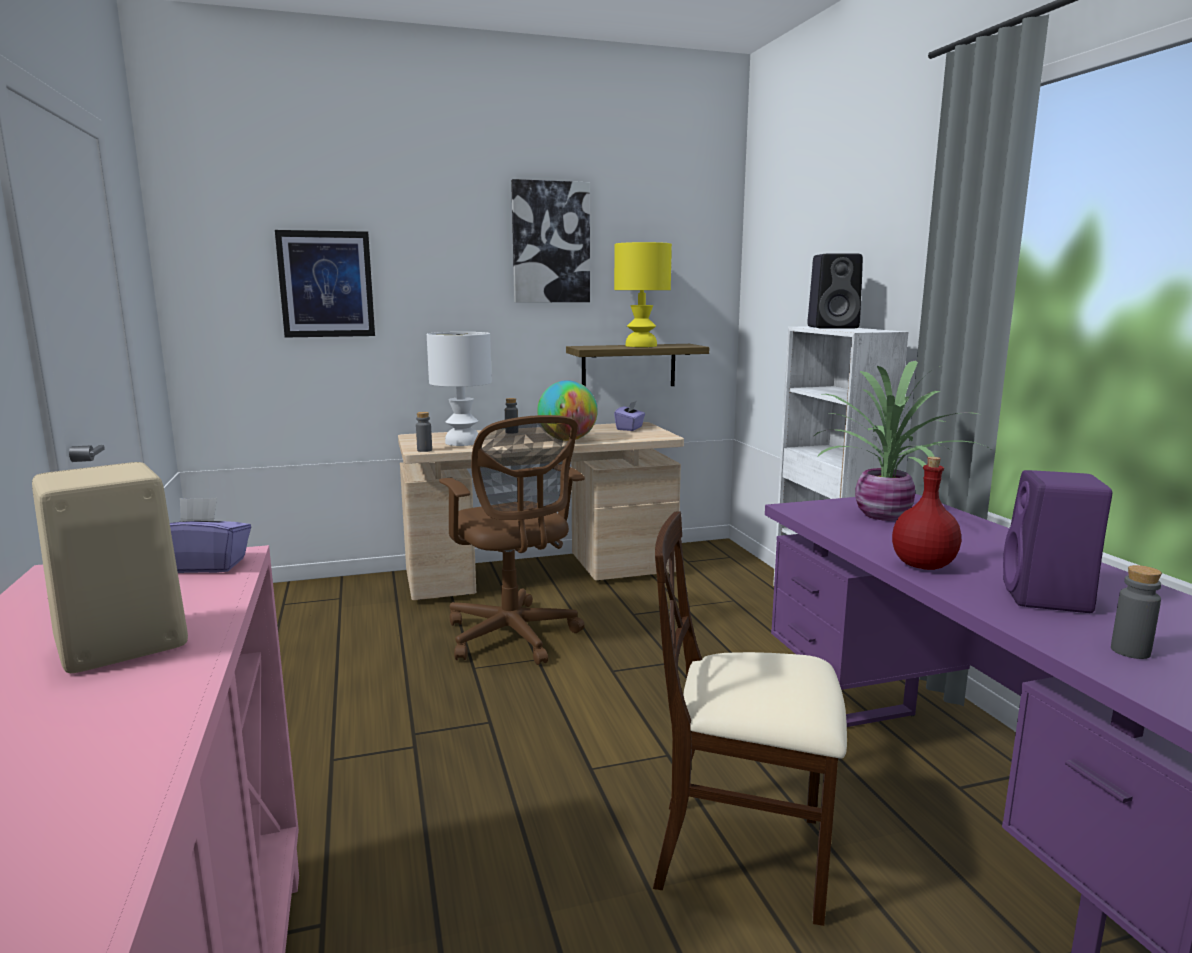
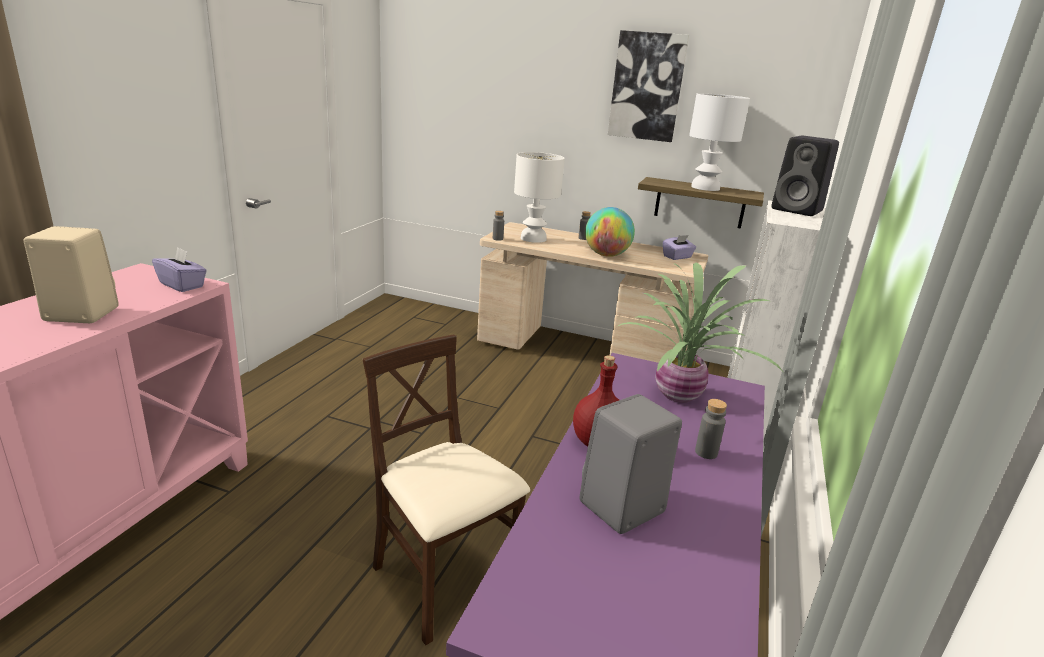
camera: 35 degrees right, 10 degrees up
(326, 284) = (477, 105): picture -> none
(513, 637) = (504, 388): brown office chair -> none
(642, 346) = (706, 188): yellow table lamp -> white table lamp
(1047, 598) = (620, 508): purple speaker -> grey speaker
(1130, 651) = (567, 570): grey bottle -> grey bottle (706, 452)

